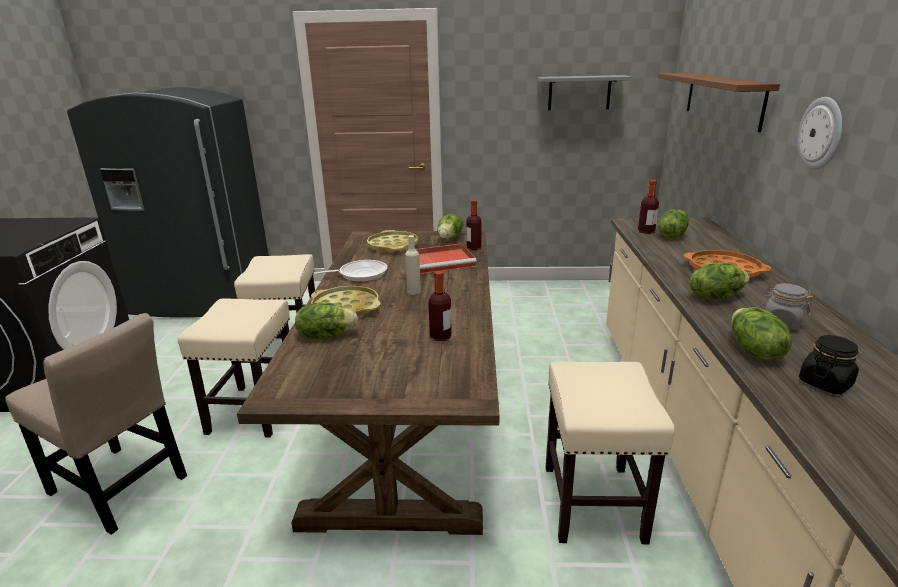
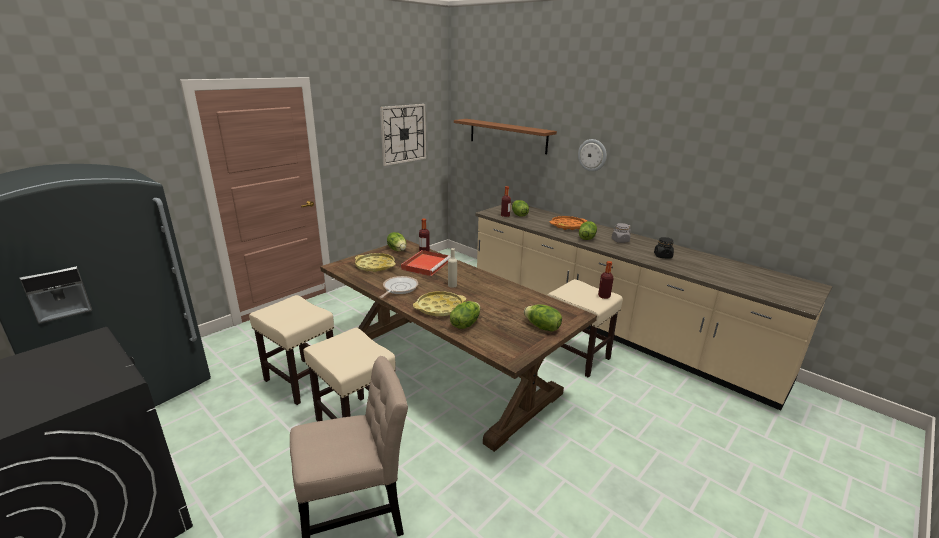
camera: 50 degrees left, 0 degrees up
(440, 336) = (514, 299): bottle -> bottle (604, 296)
(579, 93) = (403, 134): grey shelf -> wall clock
(753, 351) = (632, 253): lettuce -> lettuce (542, 327)

